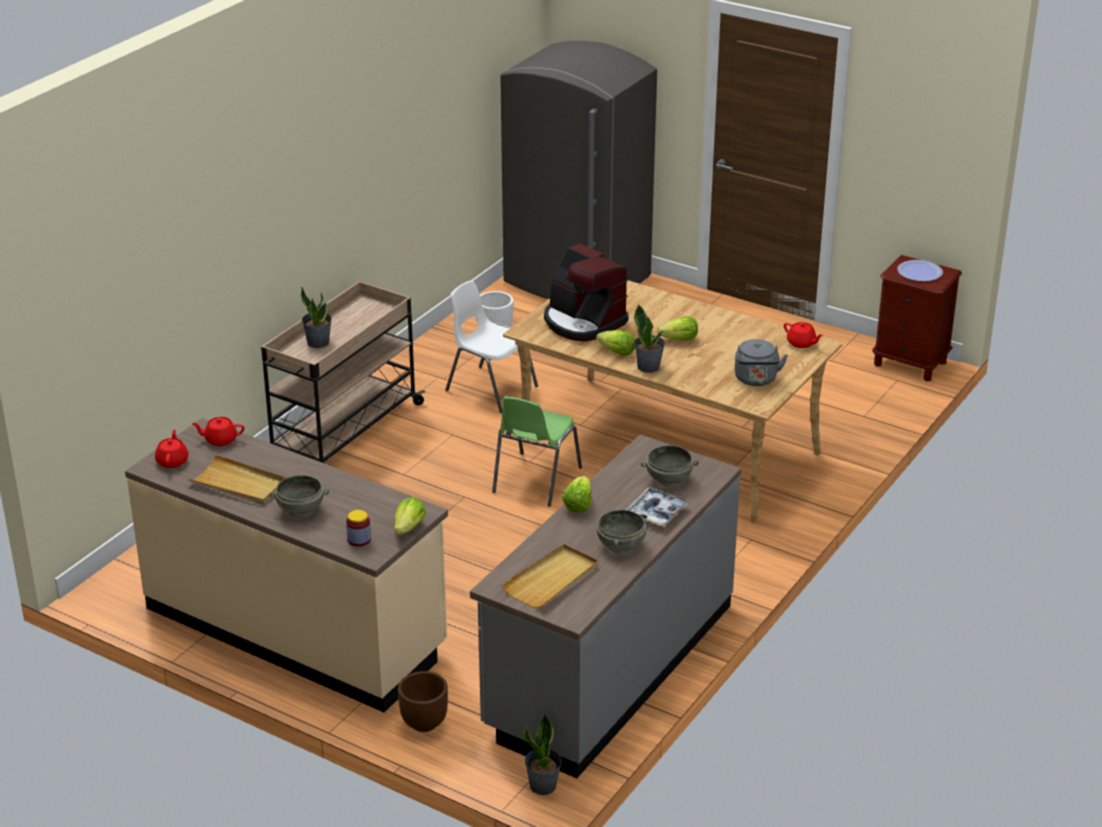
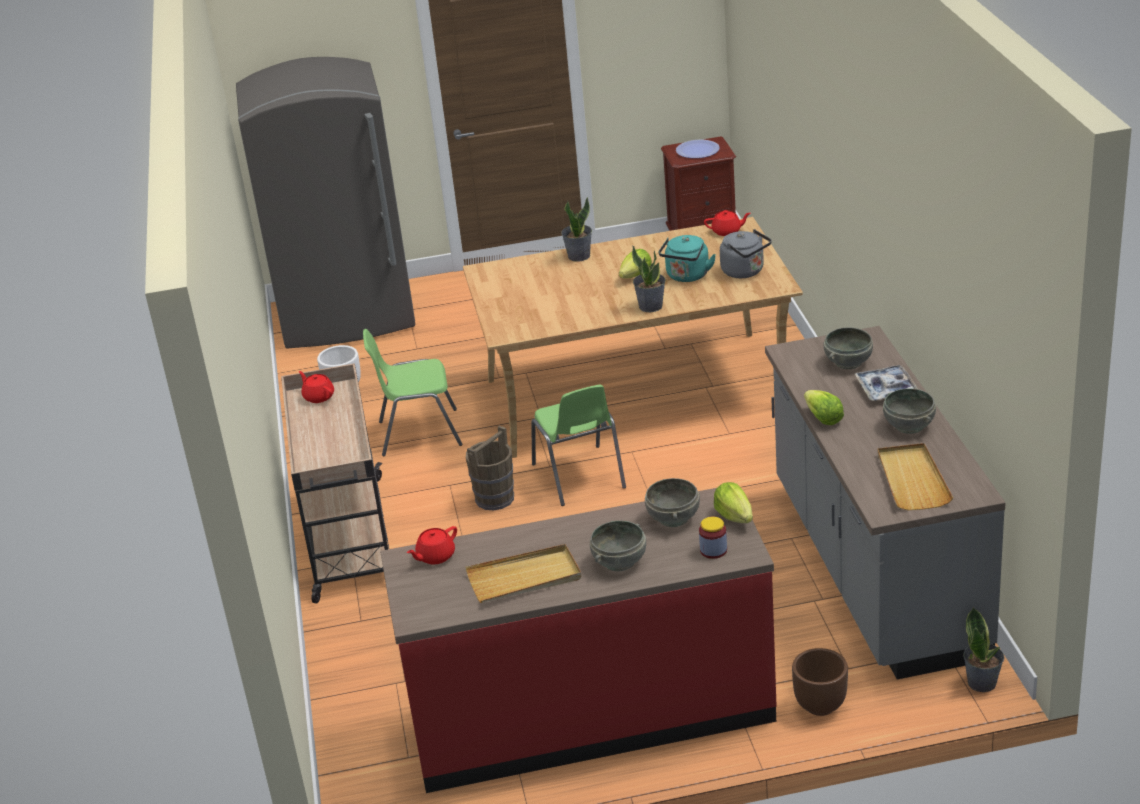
camera: 40 degrees left, 0 degrees up
(172, 461) = (425, 600): red teapot -> red teapot (318, 396)
(296, 628) = (590, 713): beige counter -> red counter
(318, 342) = (322, 446): potted plant -> potted plant (578, 256)
(376, 505) = (674, 518): none -> grey bowl
(462, 461) = (494, 499): none -> brown bucket
(490, 388) = (418, 433): white chair -> green chair
(583, 322) = (537, 304): coffee machine -> none
(617, 352) = (607, 310): lettuce -> none
(711, 360) = (687, 276): none -> turquoise kettle

